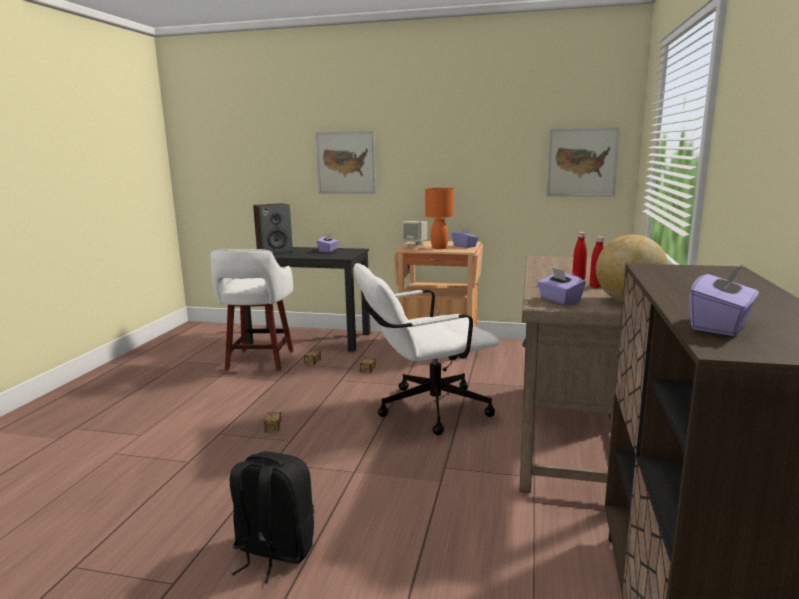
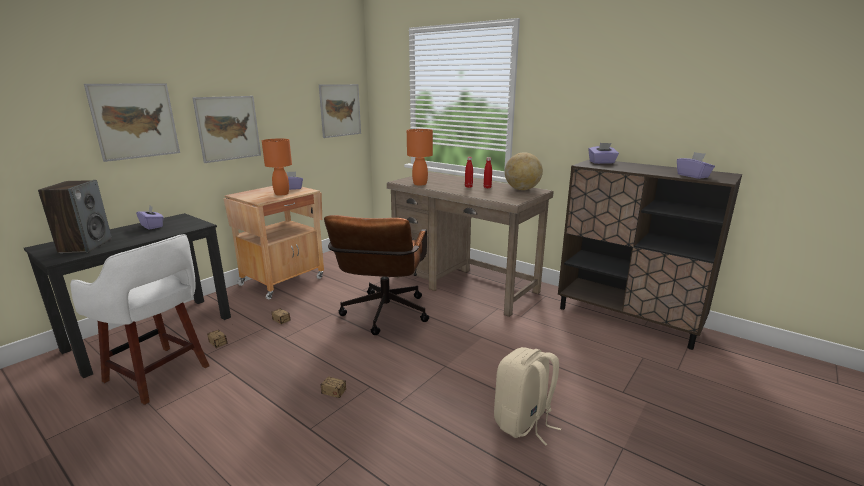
camera: 65 degrees left, 5 degrees up
(273, 552) = (523, 422): black backpack -> beige backpack
(415, 245) = (253, 197): beige speaker -> none
(424, 409) = (383, 316): white office chair -> brown office chair
(425, 175) = (228, 128): none -> picture
(544, 264) = (420, 184): none -> orange table lamp
(559, 300) = (507, 197): purple tissue box -> purple tissue box (602, 162)

